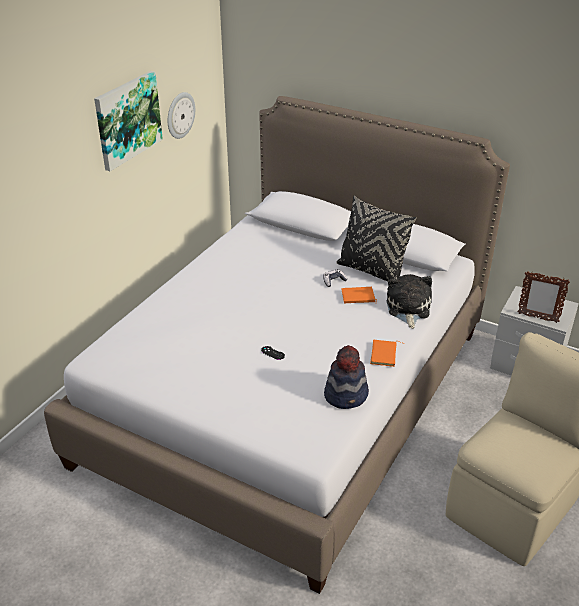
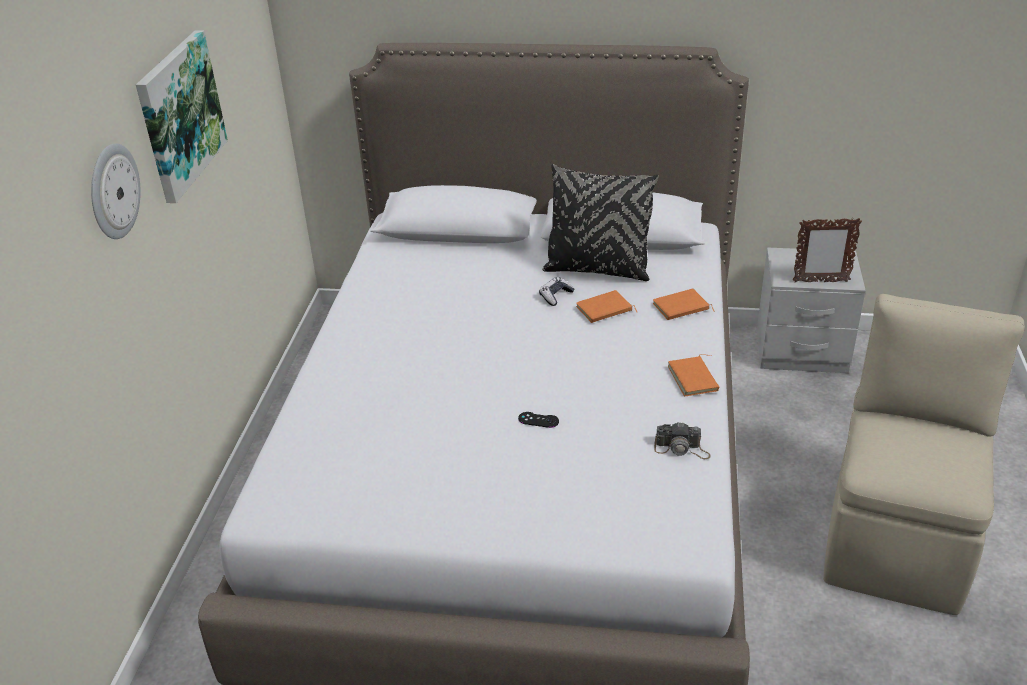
camera: 20 degrees left, 0 degrees up
(180, 115) = (237, 99): wall clock -> wall clock (113, 191)
(346, 395) = (682, 449): hat -> camera
(408, 309) = (681, 308): plush toy -> orange book

